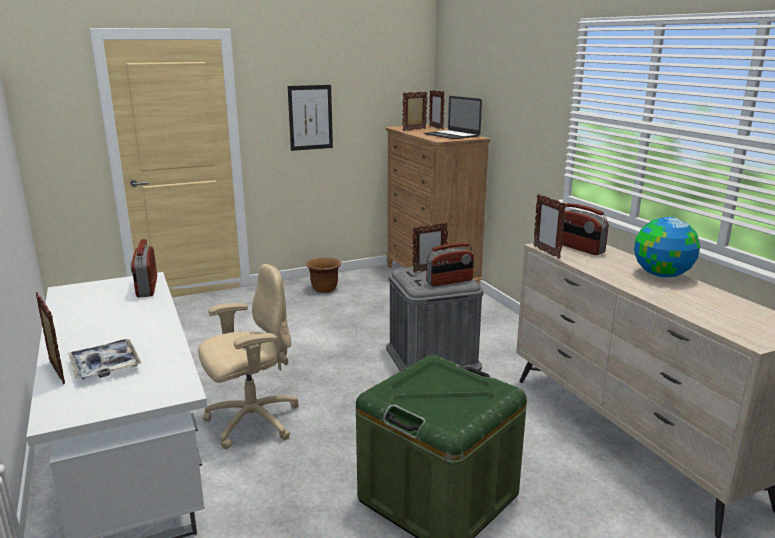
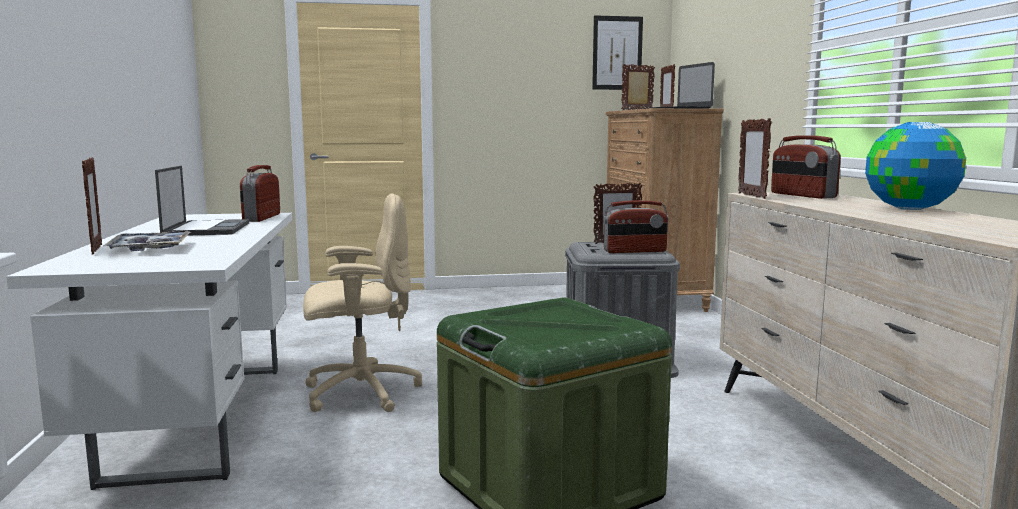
camera: 15 degrees right, 10 degrees down
(118, 317) = (207, 229): none -> laptop
(310, 117) = (516, 96): picture -> picture (617, 53)
(324, 289) = (517, 297): brown planter -> none

